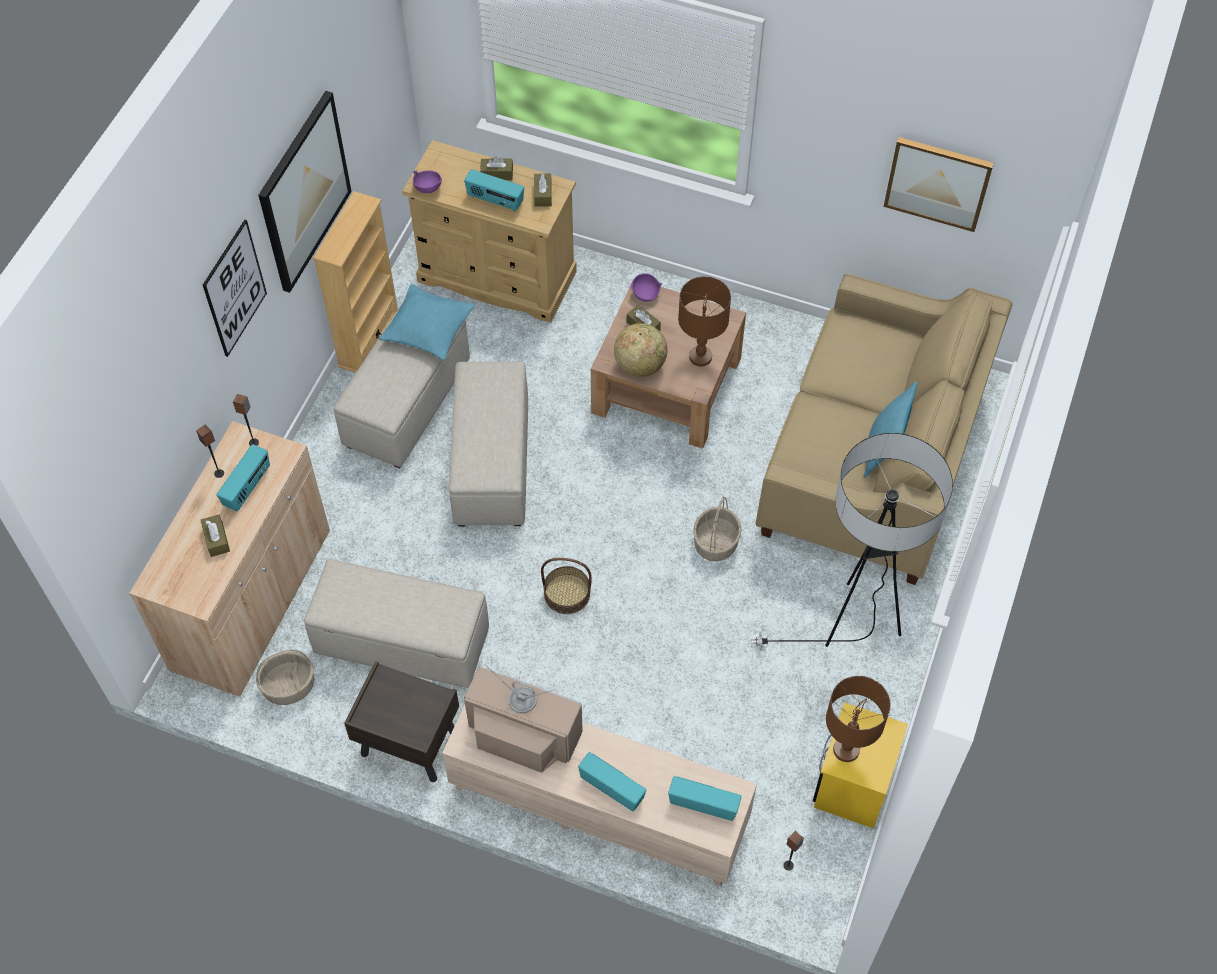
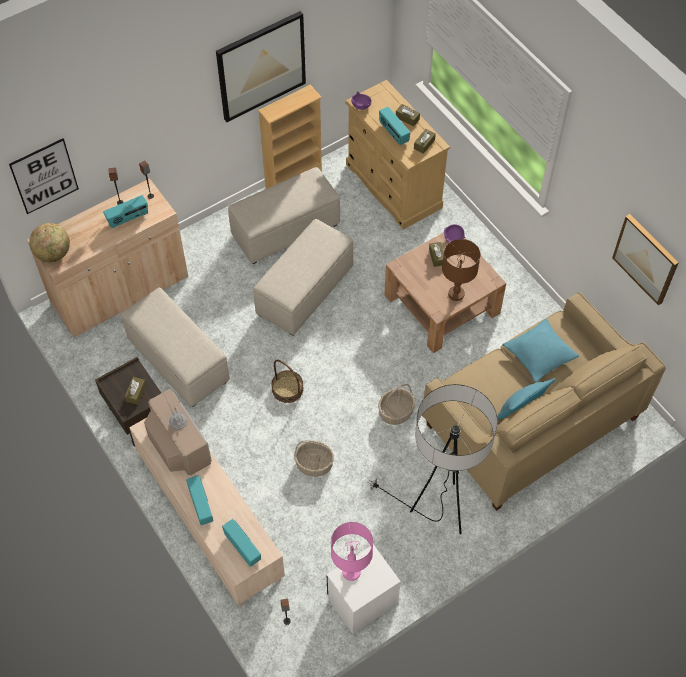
camera: 35 degrees right, 0 degrees up
(216, 539) = (90, 237): brown tissue box -> brown tissue box (136, 393)
(234, 288) = (177, 99): picture -> picture (44, 176)
(289, 686) = (103, 348): basket -> basket (314, 464)
(428, 329) = (313, 190): turquoise pillow -> turquoise pillow (539, 354)
(640, 365) = (416, 278): globe -> globe (53, 254)
(846, 750) = (351, 572): brown table lamp -> pink table lamp
(853, 783) = (362, 601): yellow nightstand -> white nightstand

